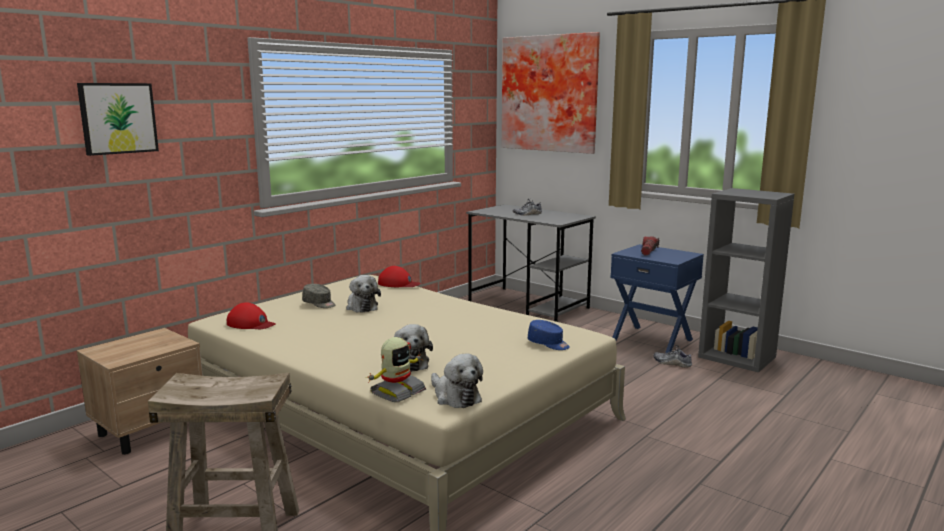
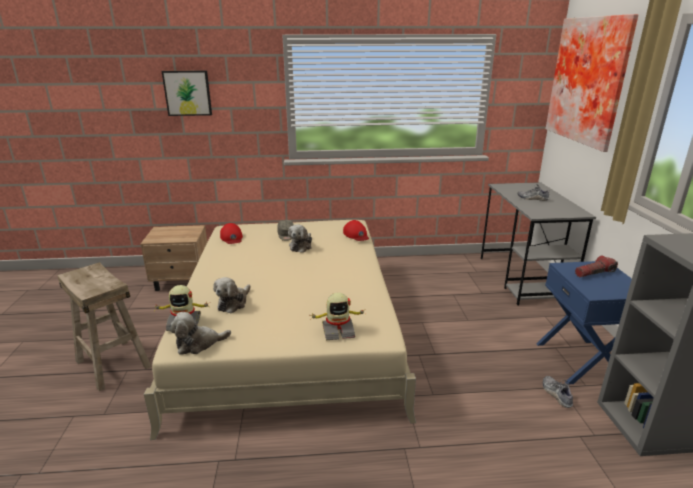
camera: 45 degrees right, 10 degrees up
(455, 397) = (198, 344): plush toy -> plush toy turned 60 degrees clockwise
(548, 344) = (338, 331): blue cap -> toy robot

